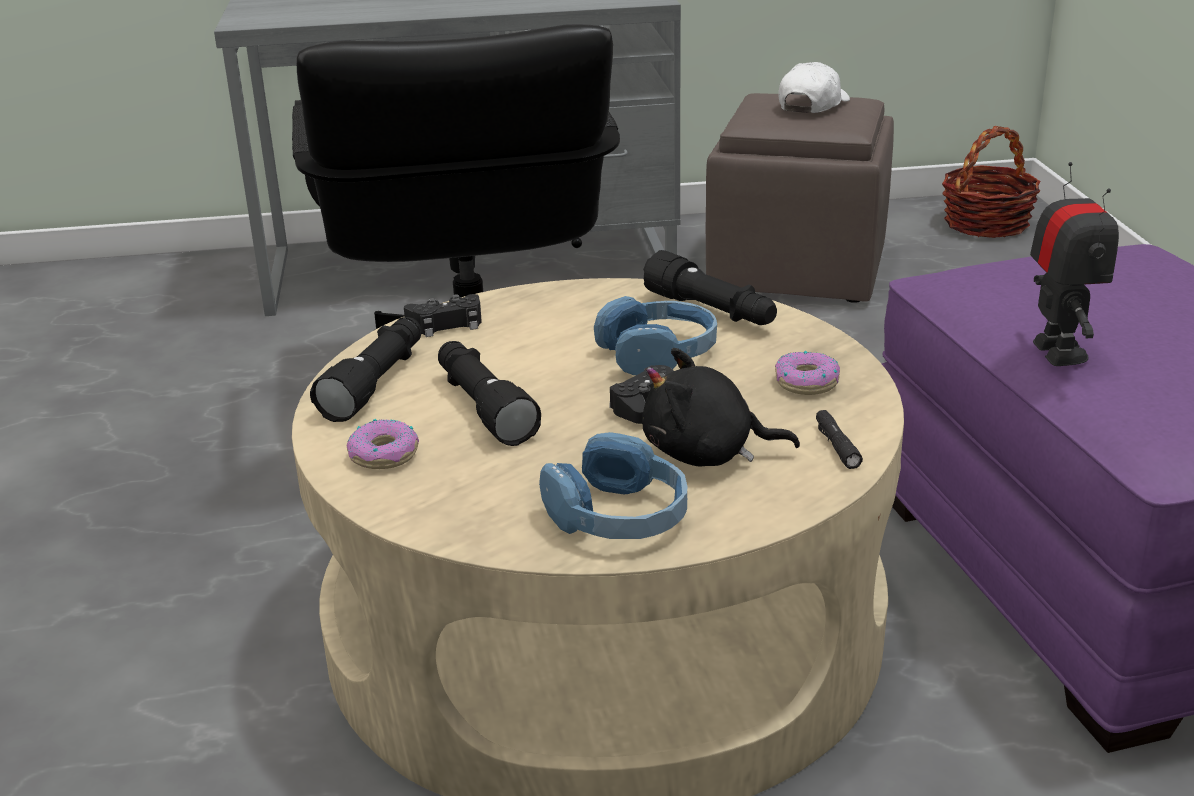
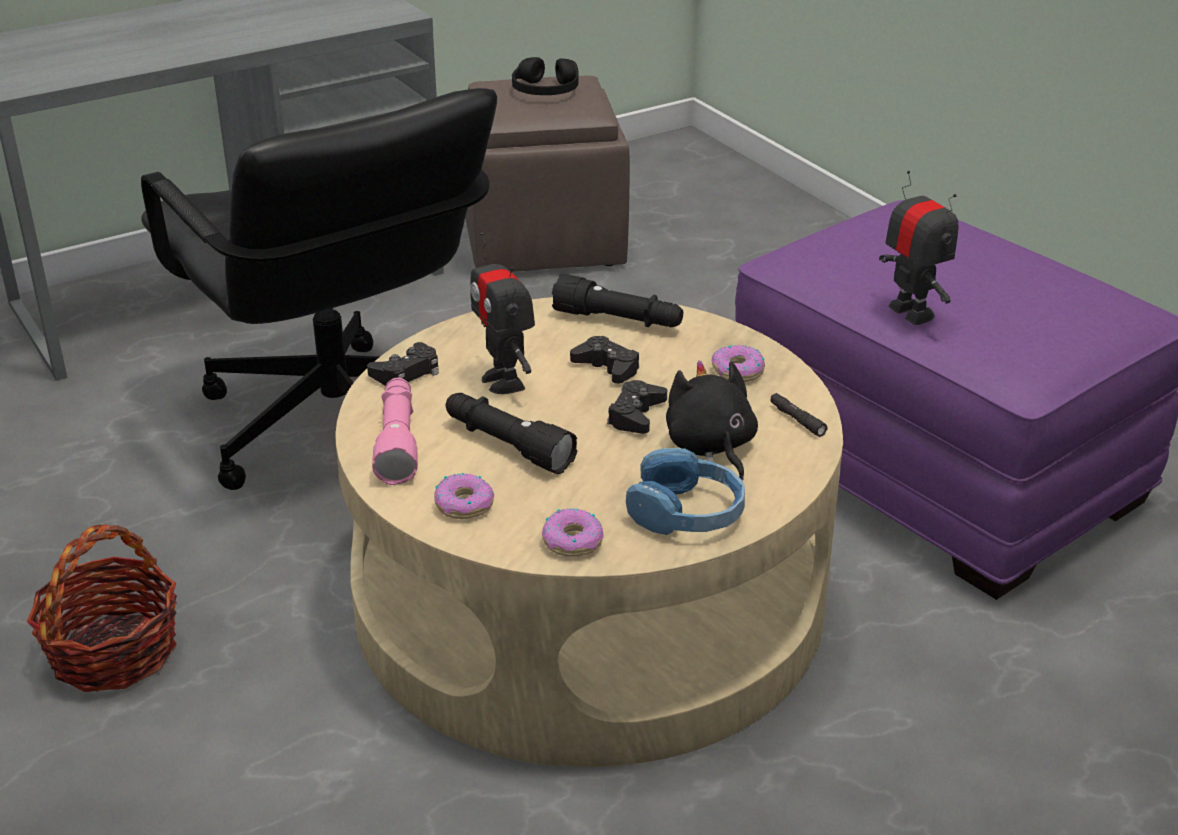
camera: 25 degrees left, 5 degrees up
(376, 383) = (398, 442): black flashlight -> pink flashlight
(463, 517) = (573, 541): none -> donut
(537, 347) = (504, 381): none -> toy robot
(659, 353) = (607, 367): blue headphones -> black game controller
(706, 454) = (711, 447): black plush toy -> black plush toy turned 90 degrees clockwise
(812, 105) = (545, 90): white cap -> black headphones
(986, 224) = (676, 167): basket -> basket (113, 652)

